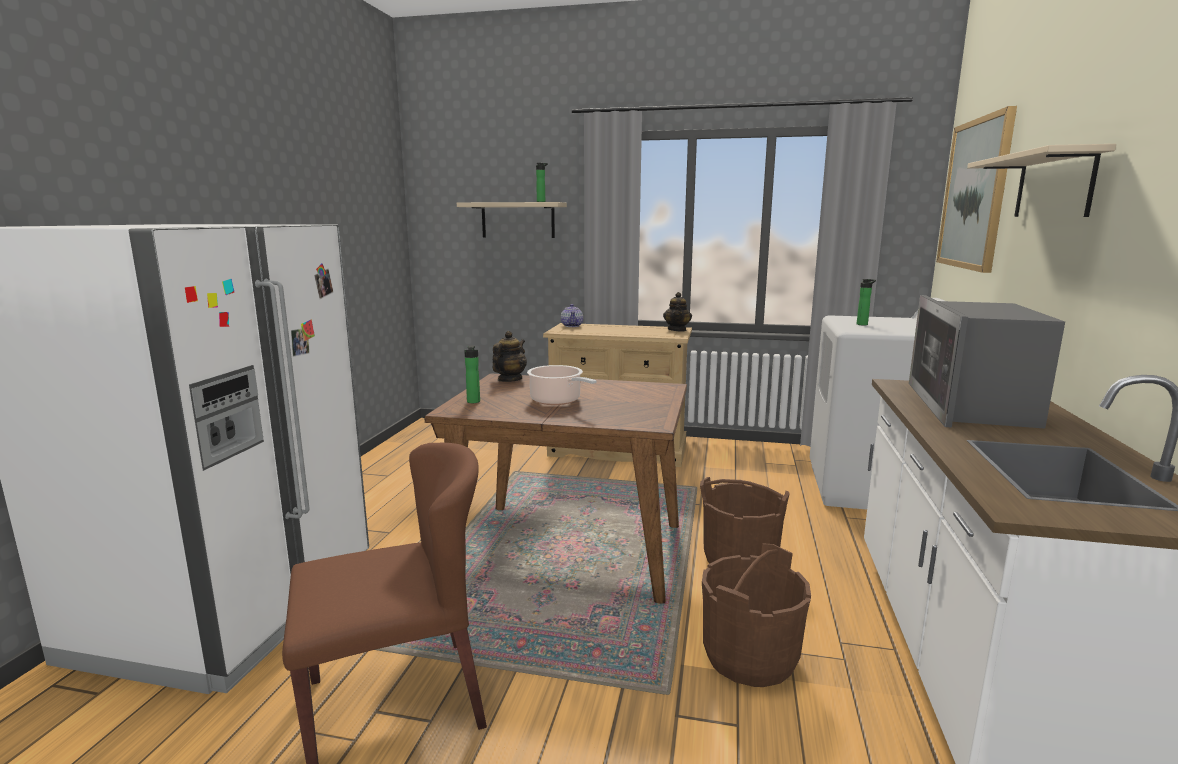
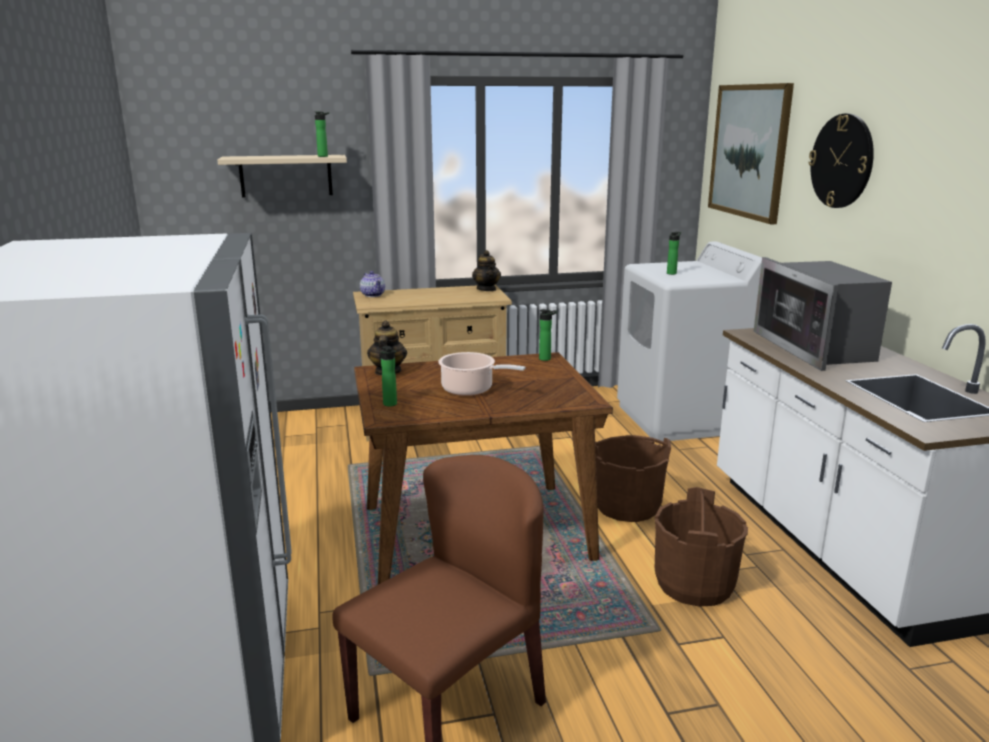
camera: 25 degrees left, 5 degrees up
(666, 387) = (546, 359): none -> bottle
(1053, 185) = (842, 161): beige shelf -> wall clock

